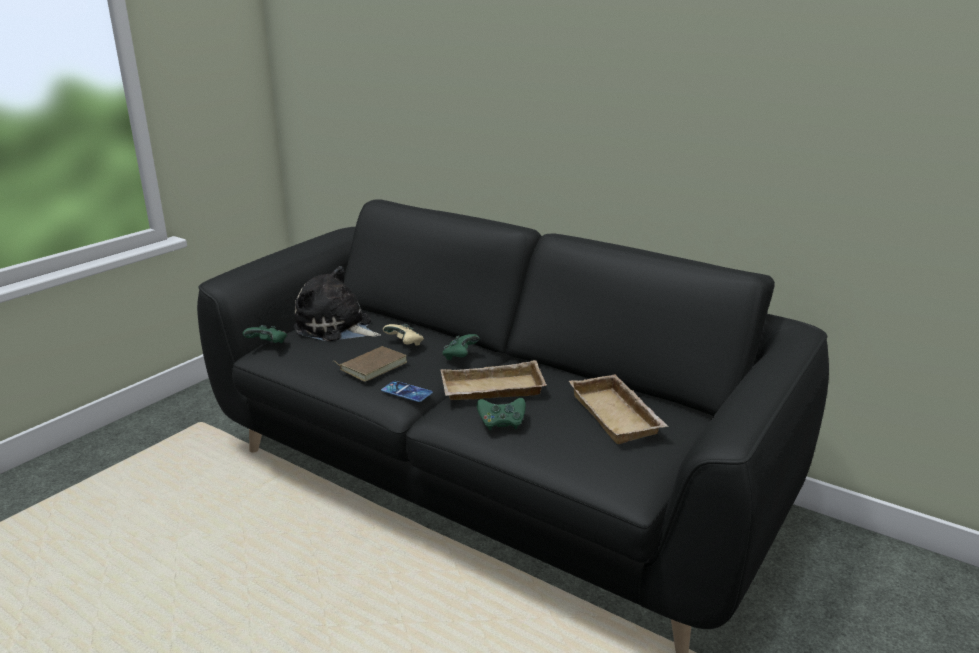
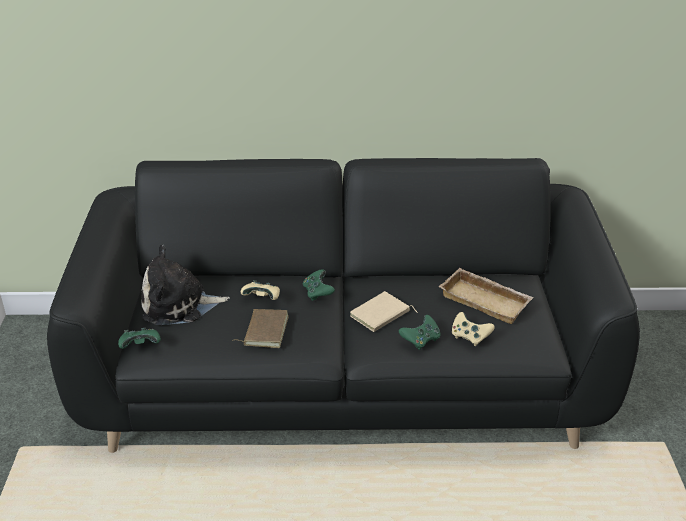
camera: 35 degrees left, 10 degrees up
(406, 392) = (320, 343): phone -> none
(491, 390) = (381, 315): beige tray -> beige book
(556, 439) = (469, 337): none -> beige game controller

